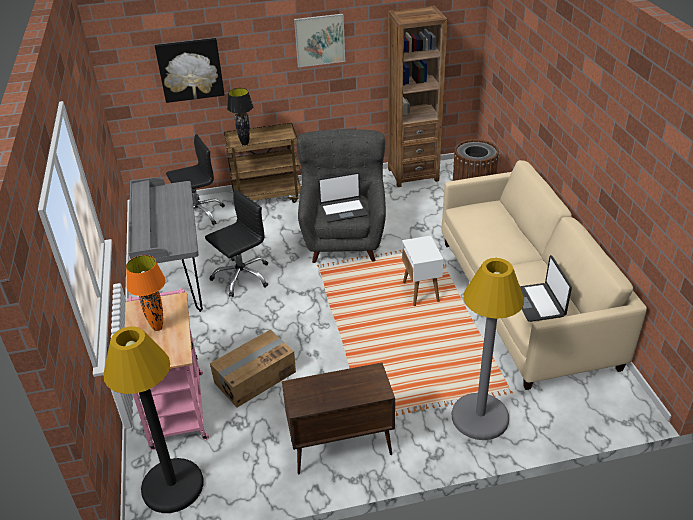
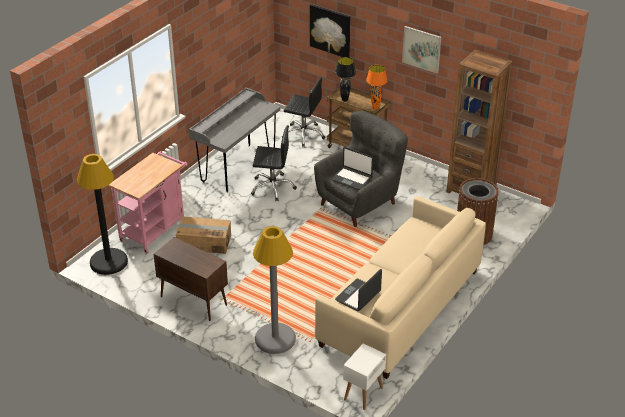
camera: 45 degrees right, 0 degrees up
(157, 328) = (147, 173): orange table lamp -> orange table lamp (375, 108)
(421, 292) = (351, 261): white side table -> white side table (363, 394)

